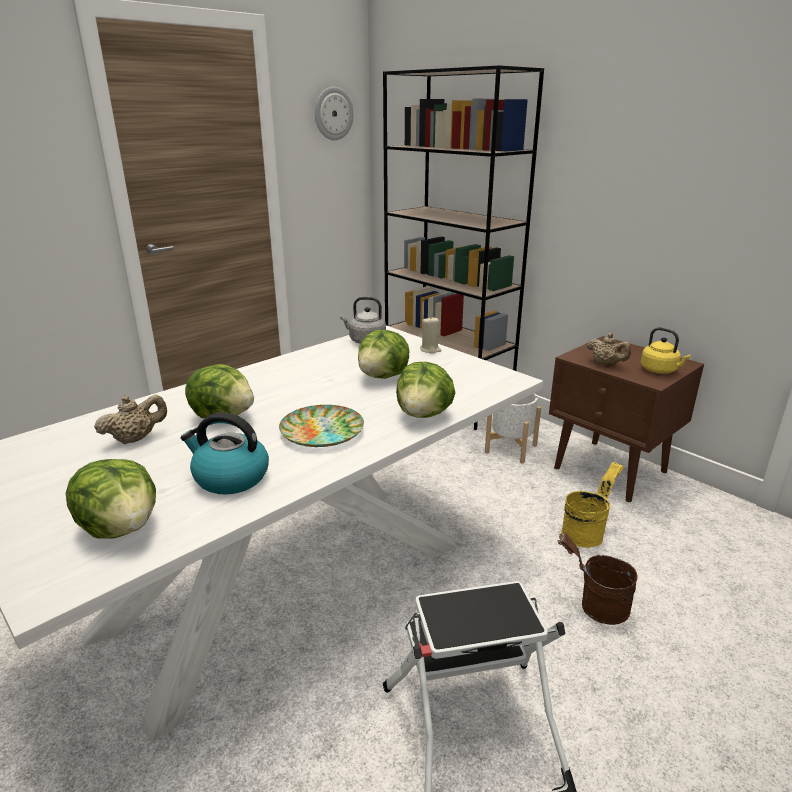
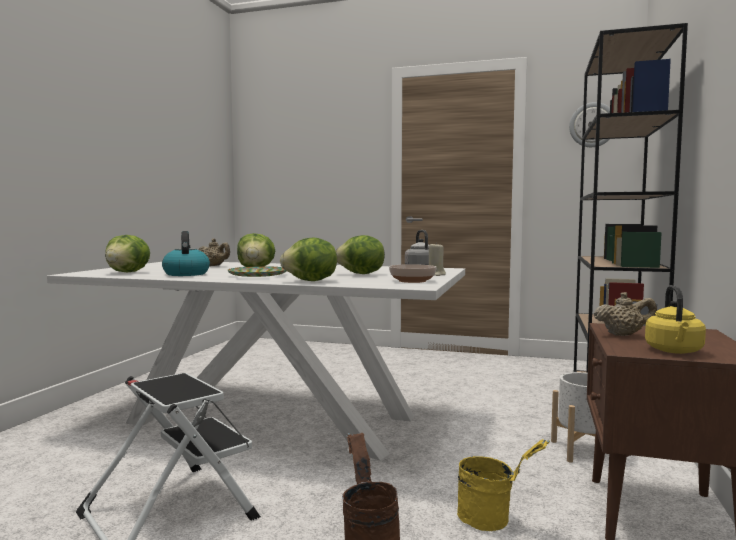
camera: 60 degrees right, 20 degrees down
(470, 371) = (413, 281): none -> bowl
(606, 364) = (624, 335): beige teapot -> beige teapot turned 105 degrees counterclockwise

